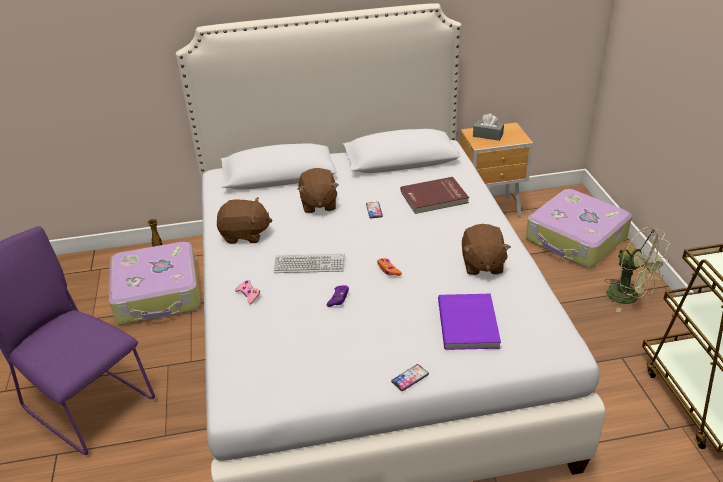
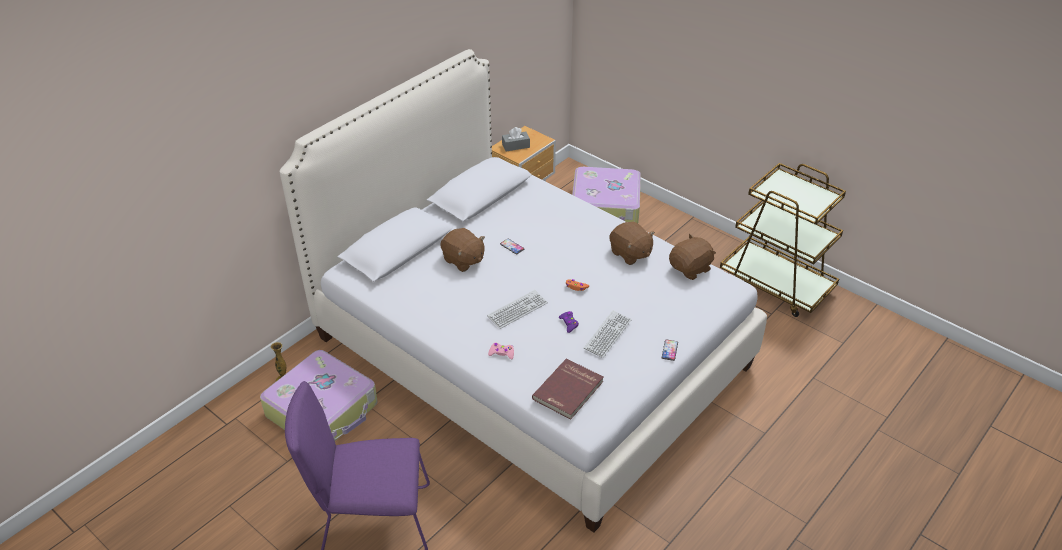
camera: 40 degrees left, 5 degrees up
(245, 235) = (438, 311): brown plush toy -> brown plush toy (690, 269)
(362, 328) = (607, 334): none -> keyboard
(434, 198) = (544, 217): red book -> red book (569, 391)
(469, 323) = (666, 298): purple book -> none
(629, 297) = (678, 236): green fan -> none

